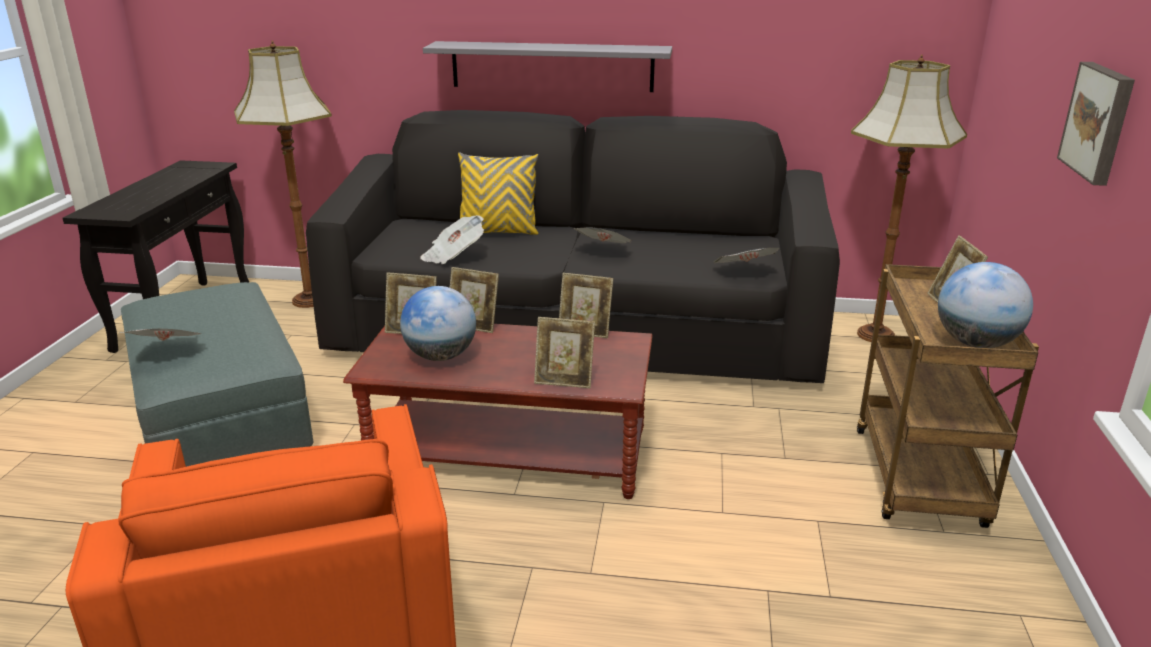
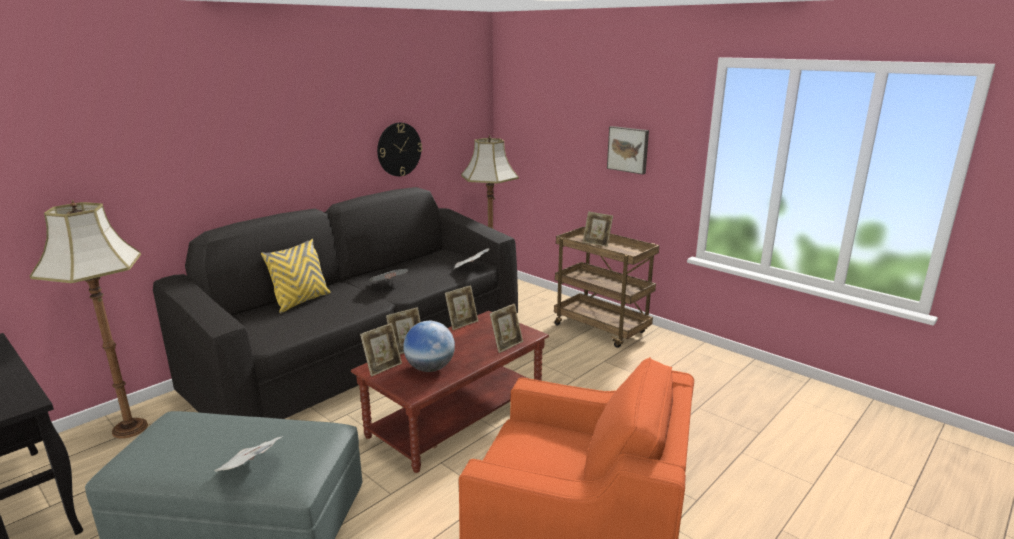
camera: 55 degrees left, 5 degrees down
(453, 256) = (314, 323): newspaper -> none
(552, 66) = (290, 177): grey shelf -> none
(745, 55) = (399, 149): none -> wall clock
(976, 343) = (632, 252): globe -> none

